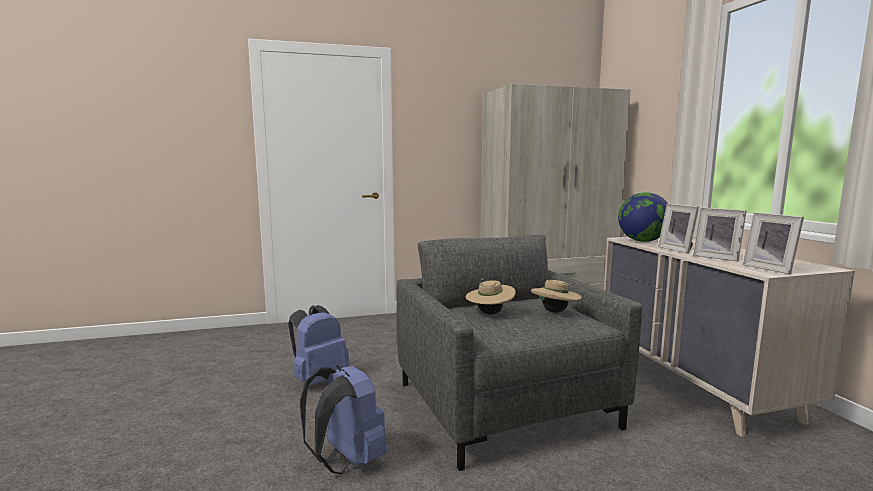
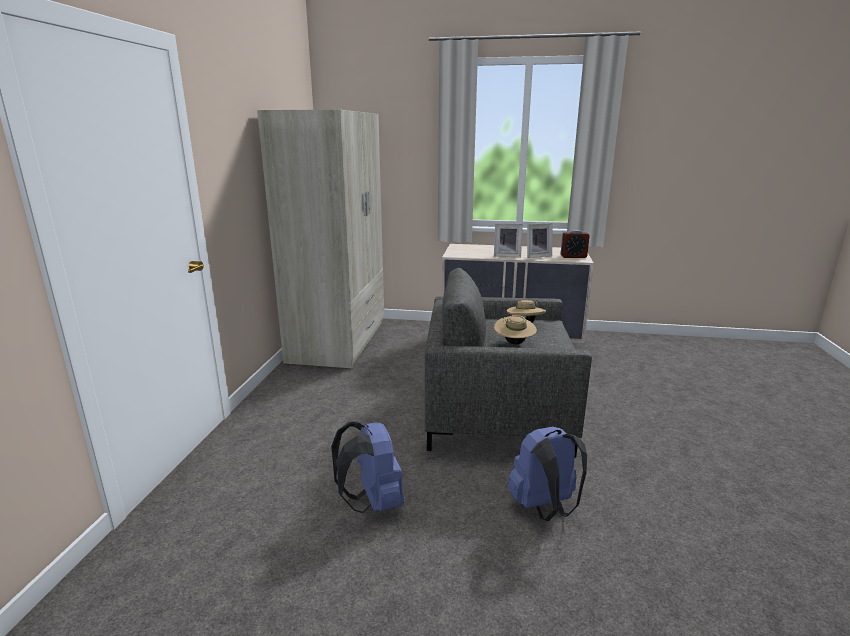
camera: 65 degrees left, 10 degrees up
(642, 241) = (468, 254): globe -> none
(771, 268) = (573, 256): picture frame -> alarm clock

